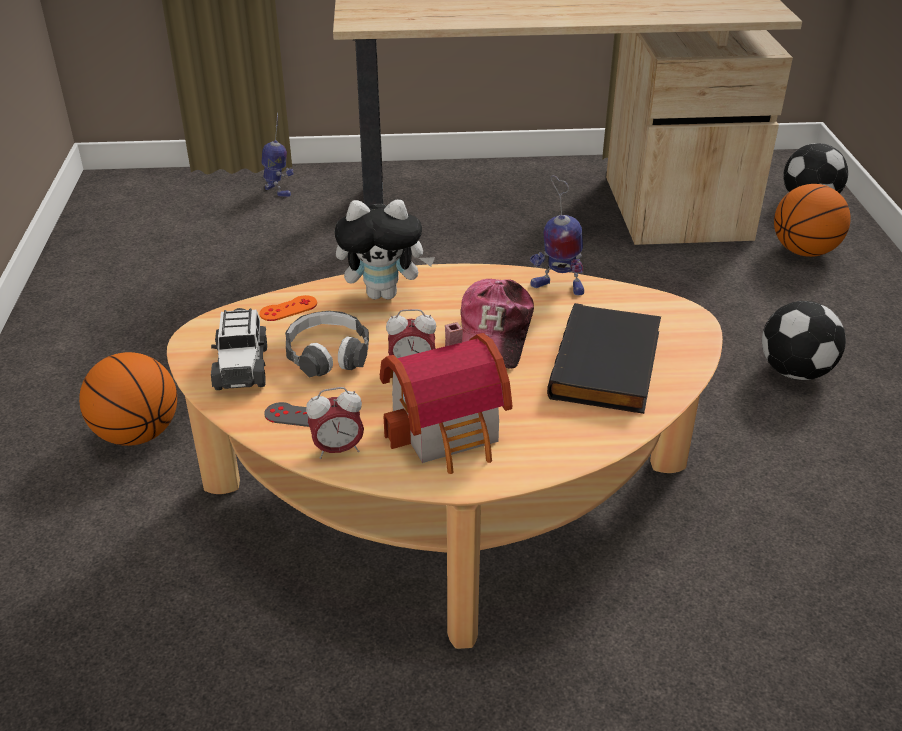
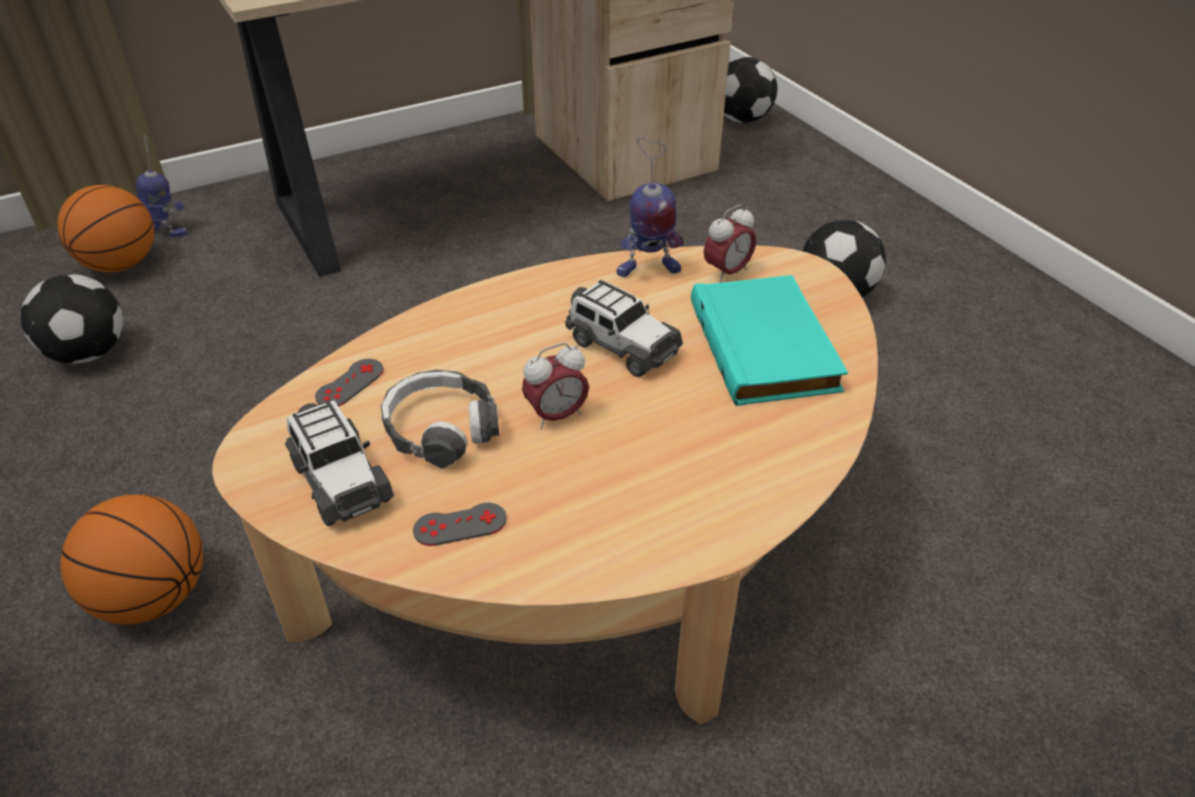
camera: 25 degrees left, 5 degrees up
(182, 264) = (90, 353): none -> football
(288, 308) = (350, 383): orange game controller -> grey game controller
(338, 450) = (541, 554): alarm clock -> alarm clock (727, 273)
(384, 293) = (457, 330): plush toy -> none
(450, 431) = (657, 482): toy house -> none
(495, 335) = (621, 346): cap -> toy car
(609, 366) = (767, 347): black book -> turquoise book
(804, 251) = (768, 170): basketball -> basketball (121, 264)

